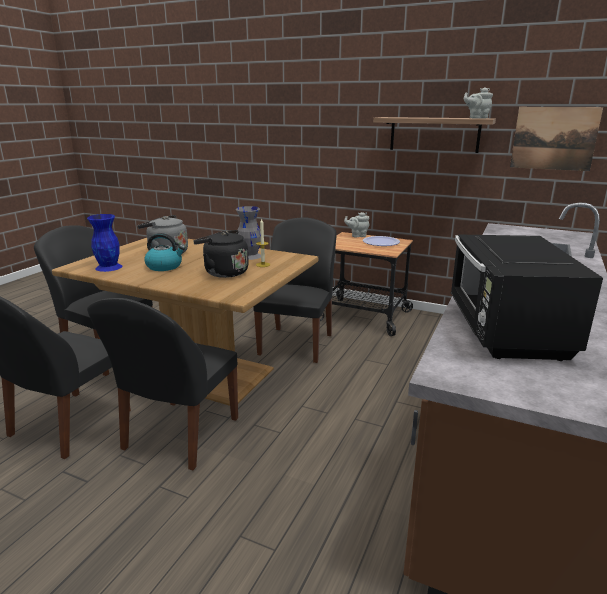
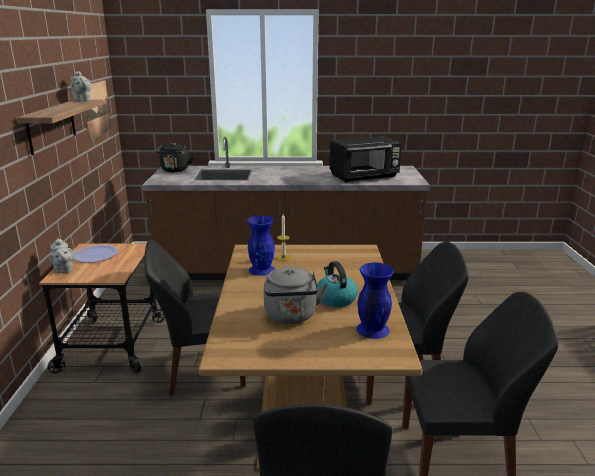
camera: 115 degrees left, 0 degrees up
(223, 272) = (321, 267): black kettle -> black kettle (175, 170)
(250, 256) = (262, 269): grey vase -> blue vase

